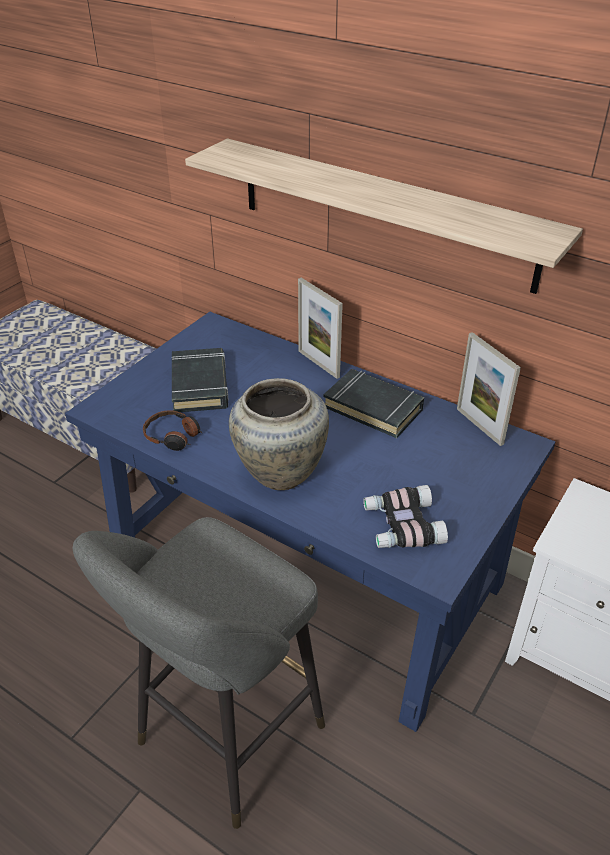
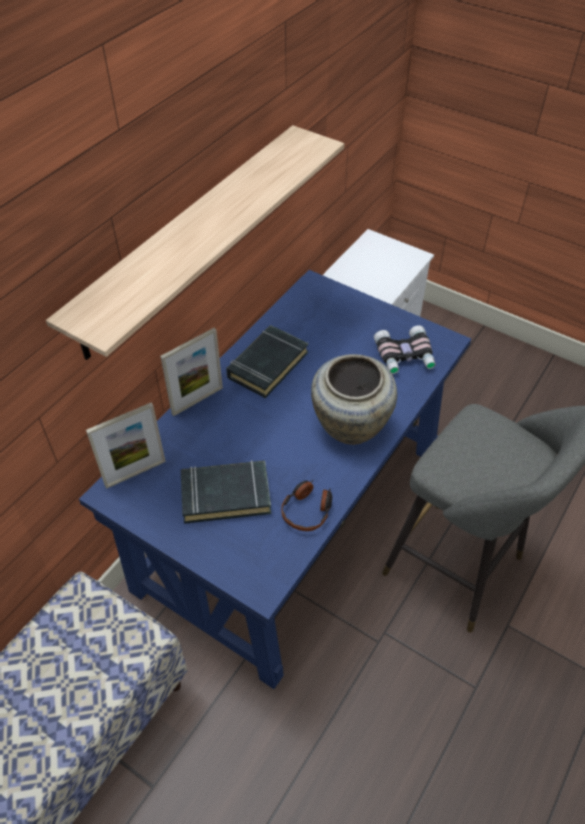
camera: 90 degrees left, 10 degrees up
(479, 426) = (292, 305): picture frame -> picture frame (135, 473)

